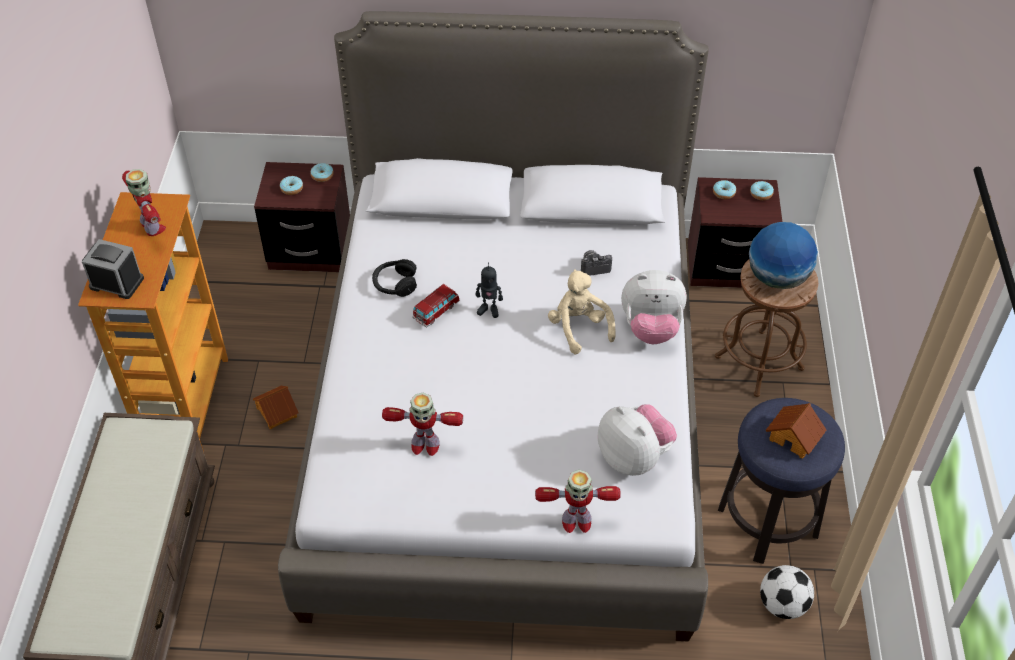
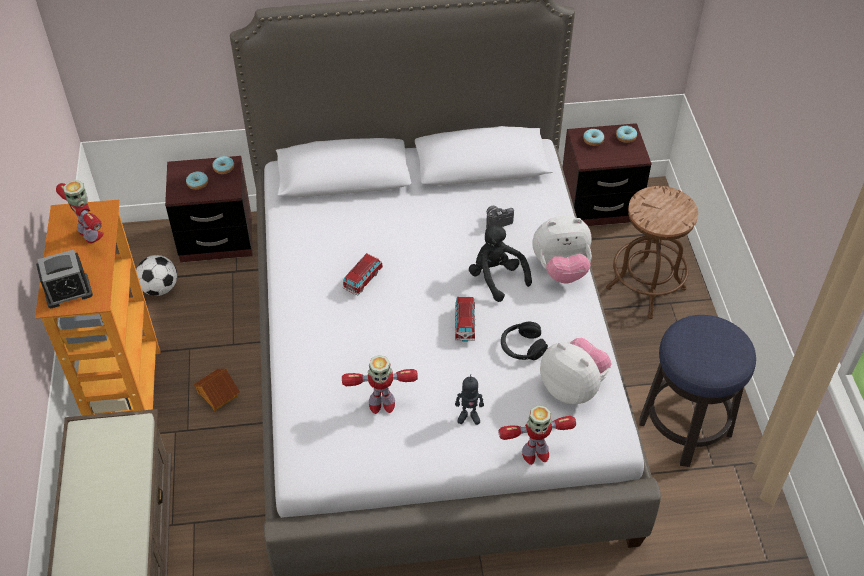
camera: 10 degrees left, 0 degrees up
(117, 283) = (68, 291): alarm clock -> alarm clock turned 150 degrees clockwise
(395, 284) = (318, 259): black headphones -> black headphones (522, 347)
(489, 310) = (411, 272): toy robot -> toy robot (468, 416)
(533, 373) = (464, 324): none -> toy car
(579, 328) = (496, 277): beige plush toy -> black plush toy
(777, 278) = (661, 210): globe -> none
(782, 604) = (714, 500): football -> football (160, 288)
(794, 437) = (711, 349): toy house -> none

